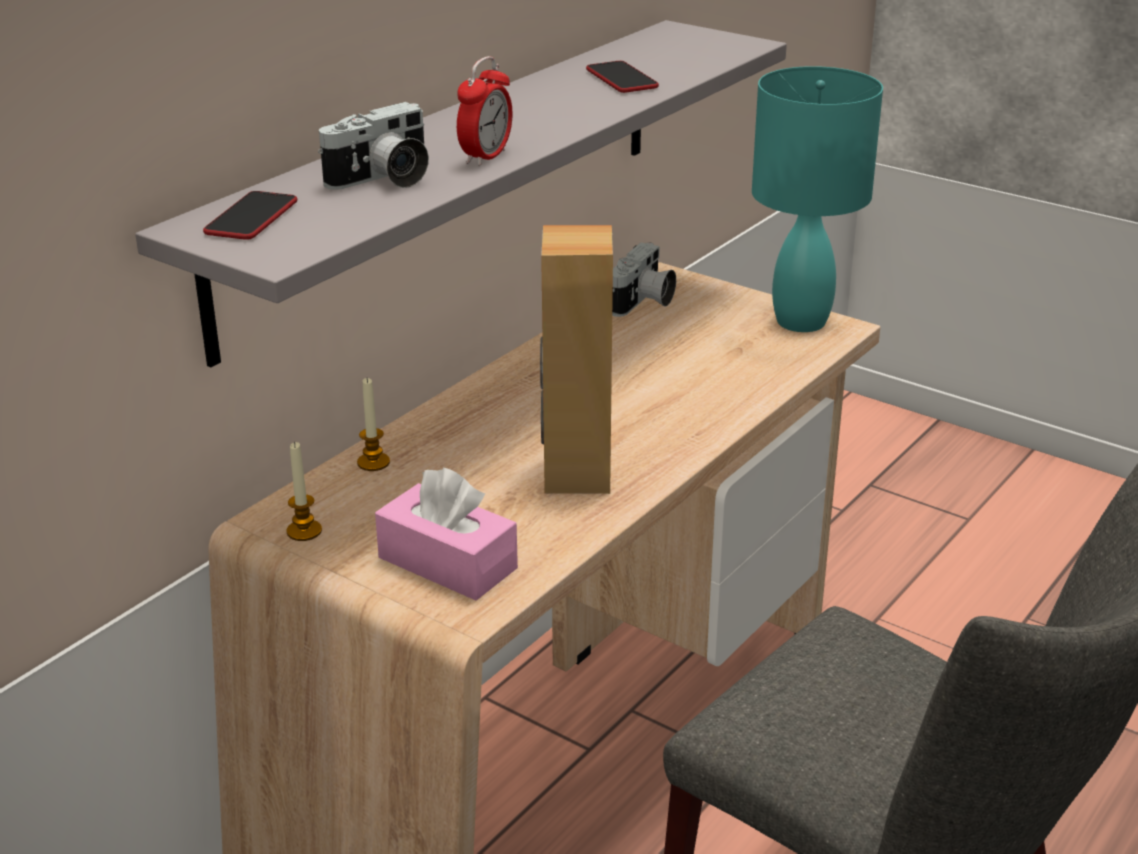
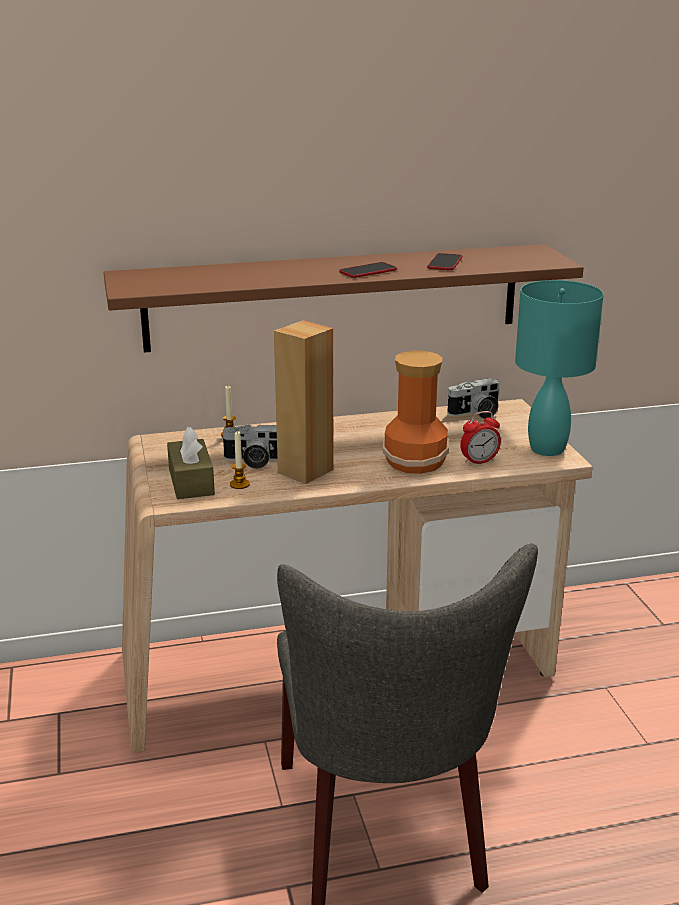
camera: 40 degrees right, 5 degrees down
(251, 218) = (152, 276): phone -> phone (368, 271)
(304, 531) = (159, 449): candle -> candle (239, 484)
(383, 180) = (233, 276): camera -> camera (253, 461)
(447, 563) = (191, 482): pink tissue box -> brown tissue box
(450, 176) = (334, 297): grey shelf -> brown shelf
(486, 157) = (296, 278): alarm clock -> alarm clock (479, 461)
(687, 399) = (416, 461): none -> vase

